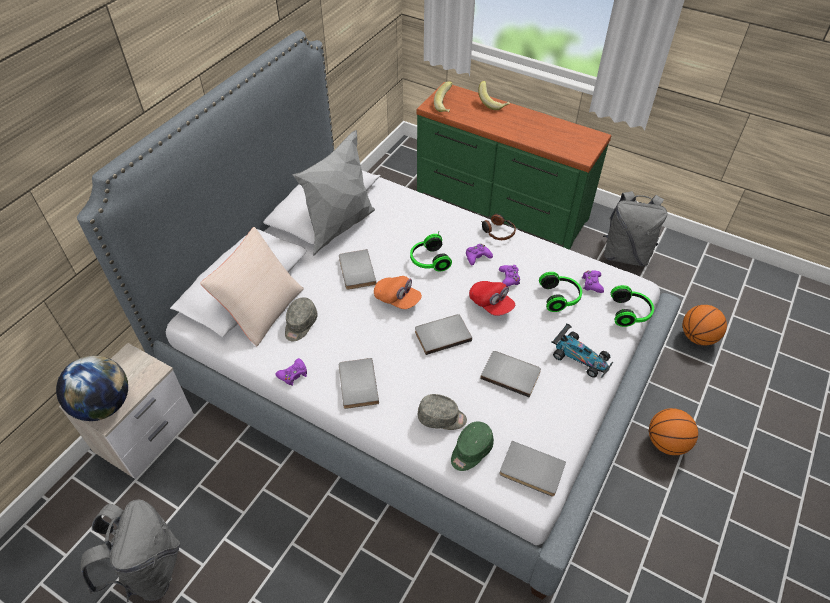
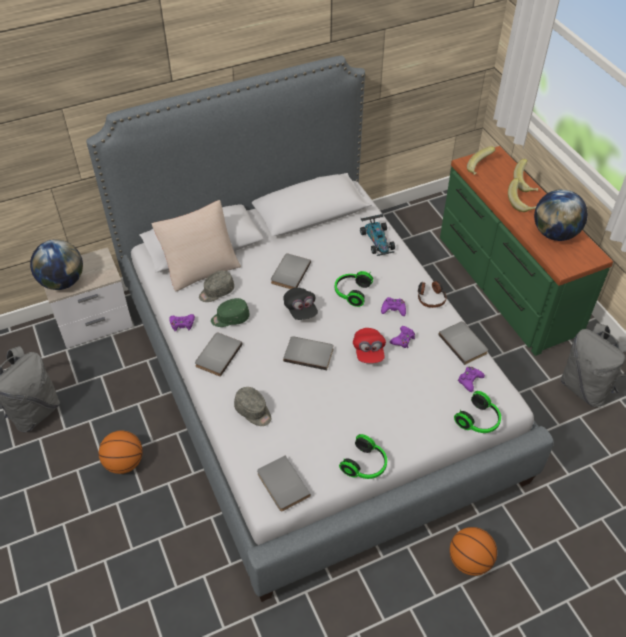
camera: 35 degrees right, 0 degrees up
(340, 226) = (308, 232): grey pillow -> none
(397, 299) = (300, 310): orange cap -> black cap
(470, 451) = (252, 445): green cap -> green cap (230, 318)
(504, 120) = (521, 203): none -> banana
(511, 373) = (333, 410): grey book -> grey book (464, 343)
(551, 132) = (555, 233): none -> globe
(560, 297) = (431, 377): headphones -> headphones (365, 465)
(580, 357) = (401, 430): toy car -> toy car (377, 240)
(698, 337) = (587, 496): basketball -> basketball (124, 463)

